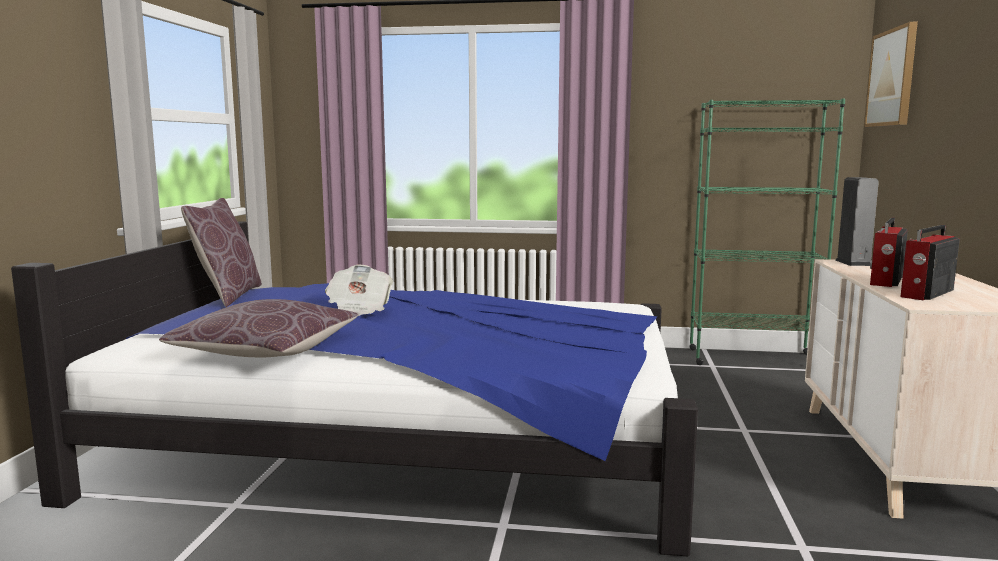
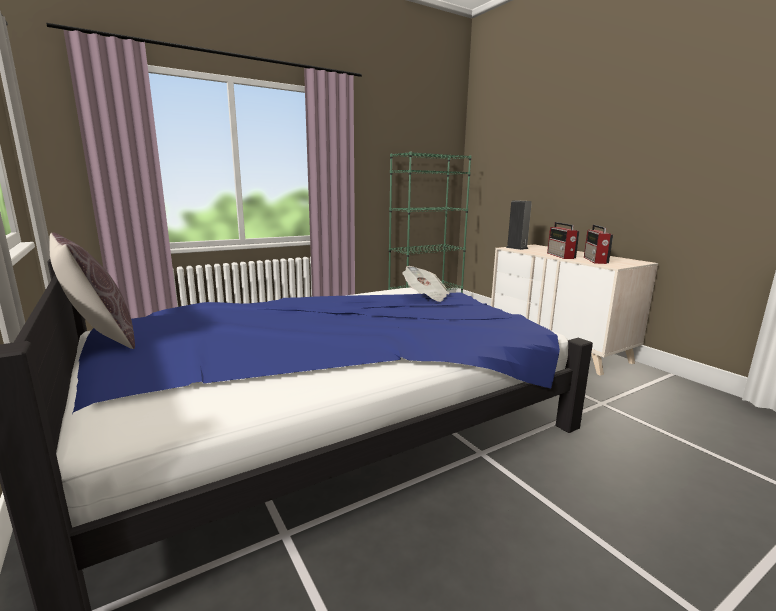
camera: 40 degrees left, 5 degrees up
(266, 351) = (282, 380): brown pillow -> none
(359, 309) = (279, 324): newspaper -> newspaper (425, 296)
(892, 78) = (492, 145): picture -> none

